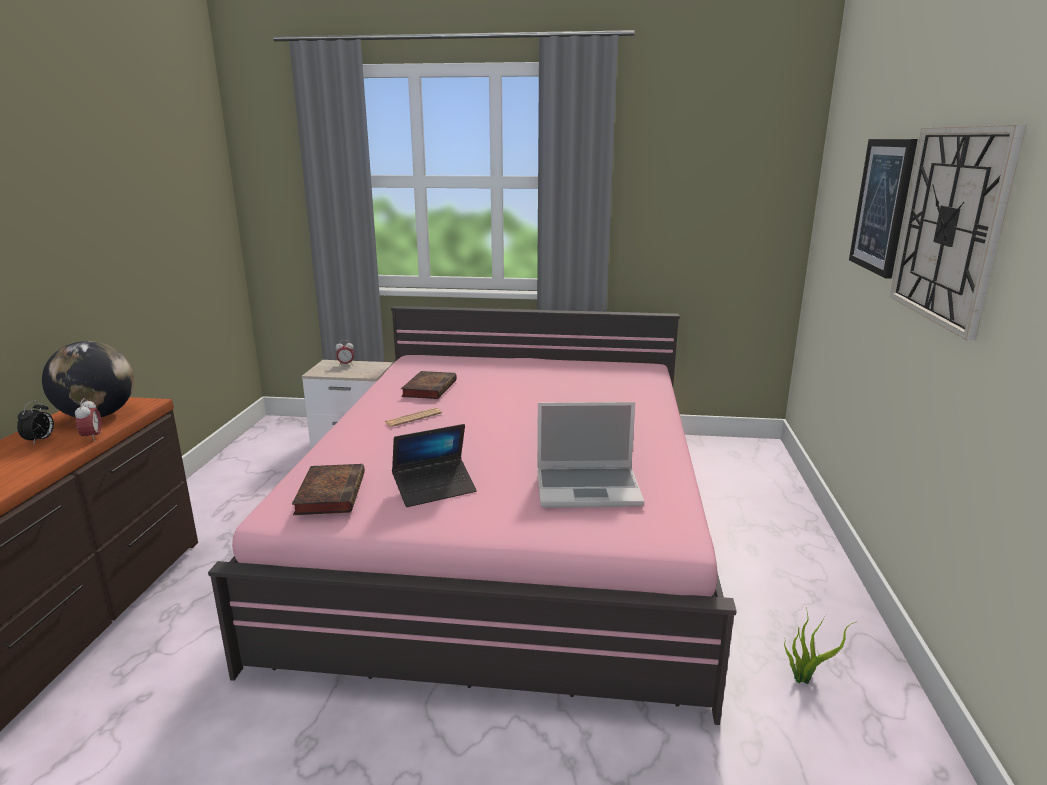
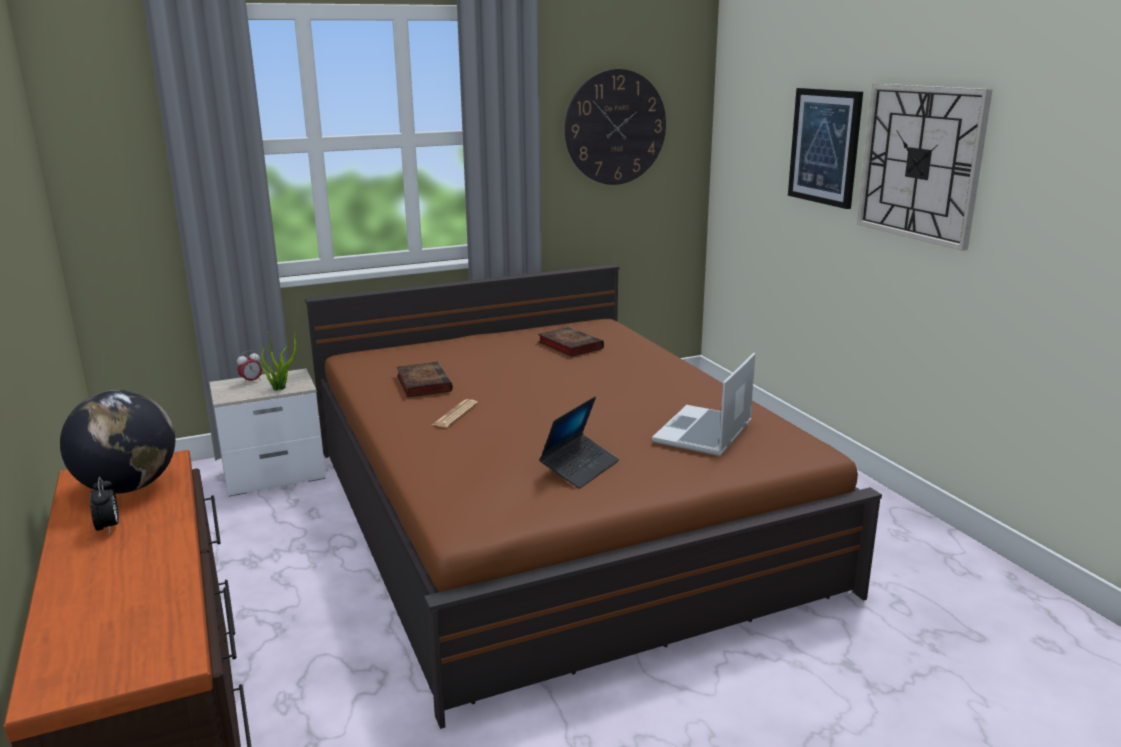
camera: 30 degrees left, 0 degrees up
(92, 437) = (175, 508): alarm clock -> none
(330, 493) = (492, 497): book -> book (568, 345)
(509, 529) = (552, 514): pink bed -> brown bed
(589, 488) = (704, 434): laptop -> laptop turned 150 degrees clockwise
(701, 181) = (615, 127): none -> wall clock
(804, 678) = (888, 549): potted plant -> potted plant (281, 388)

